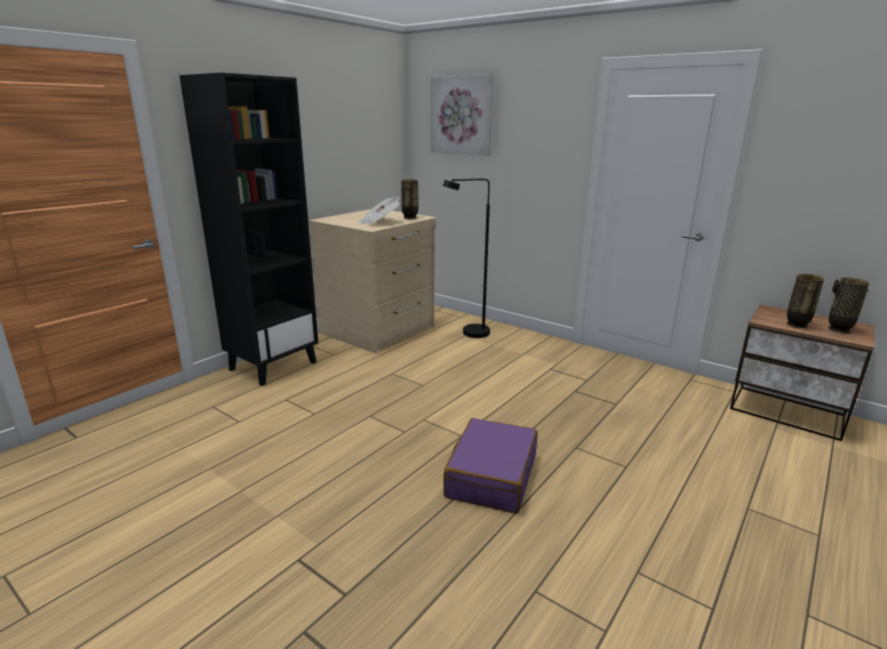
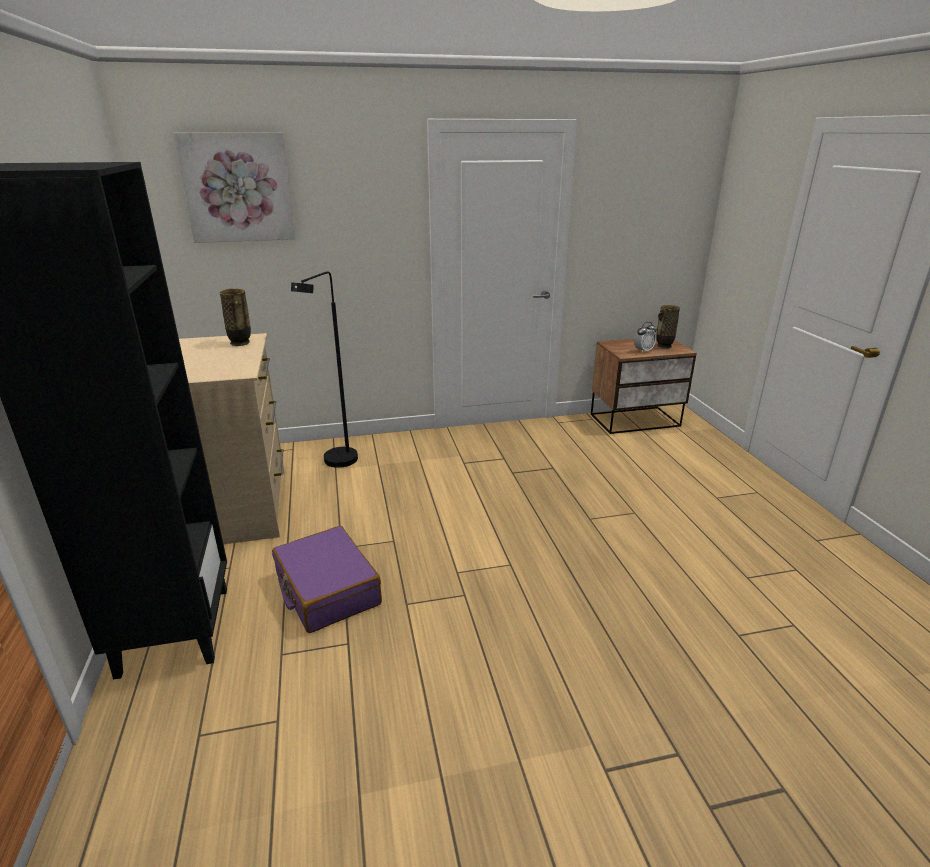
camera: 50 degrees left, 5 degrees up
(379, 222) = (222, 361): newspaper -> none
(491, 476) = (586, 581): purple suitcase -> purple suitcase (327, 590)
(797, 325) = (643, 351): vase -> alarm clock

